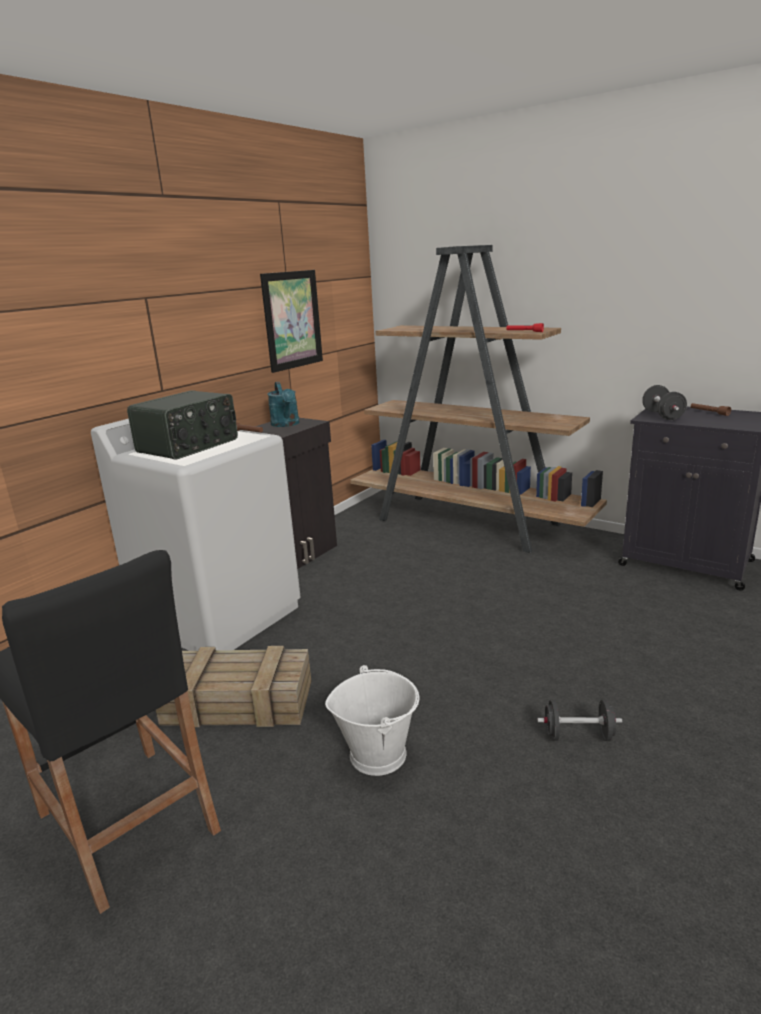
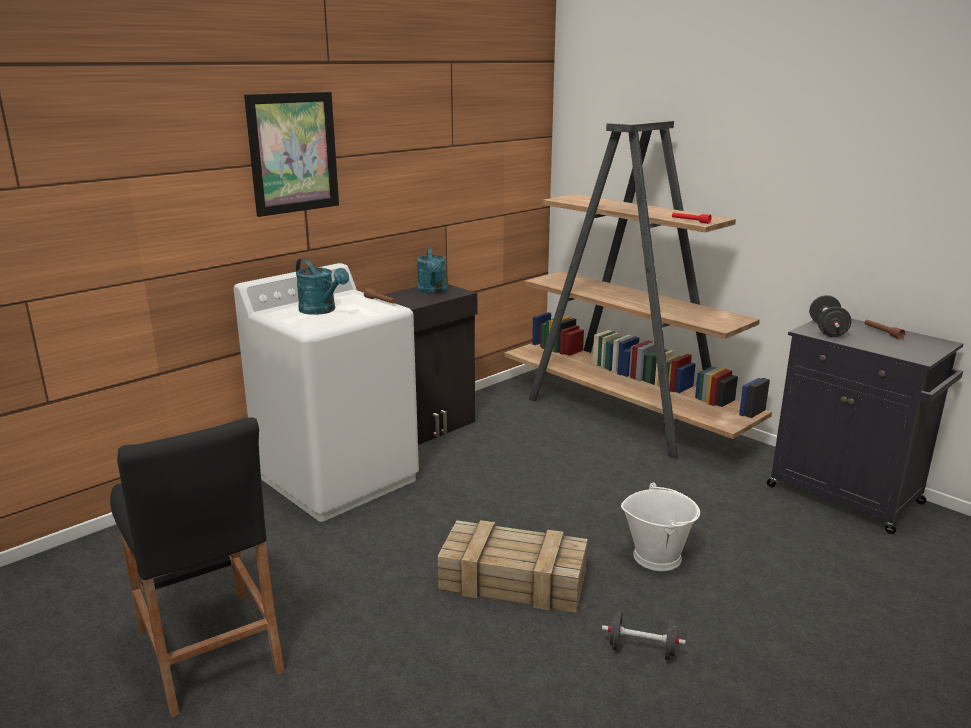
camera: 10 degrees right, 0 degrees up
(189, 446) = (321, 310): radio -> turquoise watering can
(240, 701) = (333, 563): crate -> crate (515, 580)
(292, 320) = (454, 182): picture -> picture (293, 153)
(378, 753) = (443, 632): white bucket -> white bucket (657, 556)

